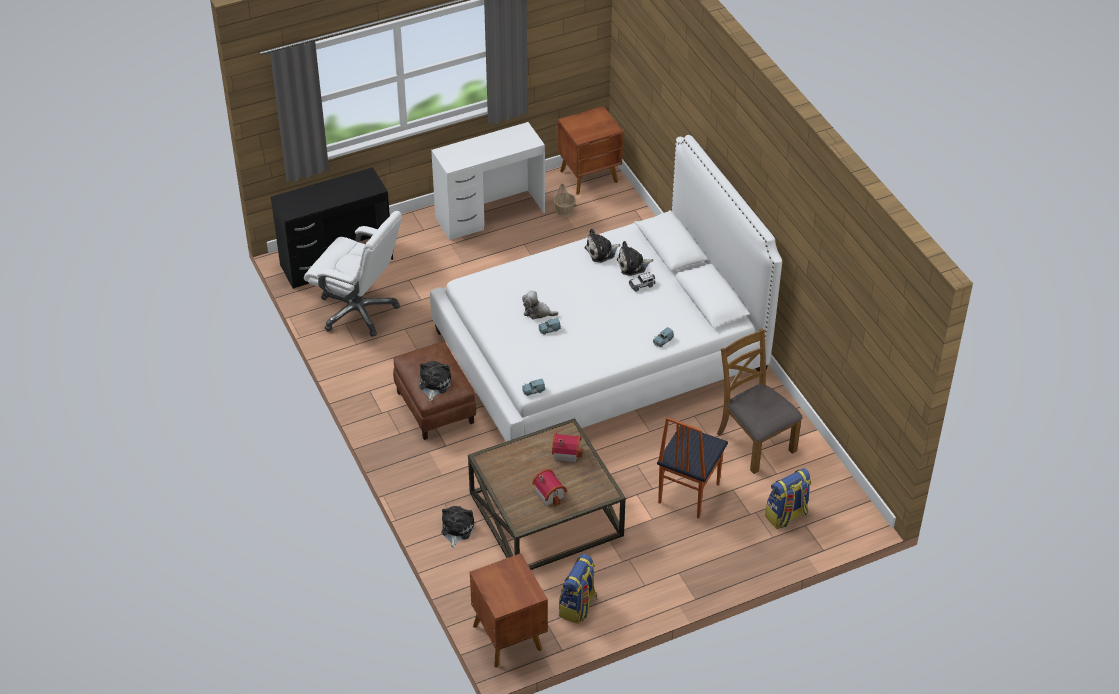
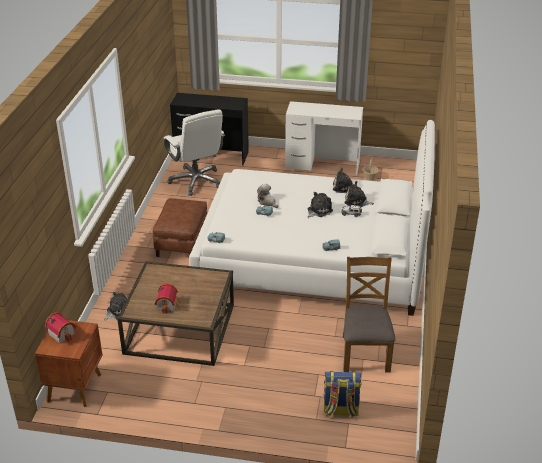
camera: 35 degrees right, 10 degrees down
(434, 384) = (172, 219): plush toy -> plush toy (318, 210)
(566, 452) = (205, 286): toy house -> toy house (62, 333)
(578, 607) = (137, 393): backpack -> none
(590, 177) = (404, 168): brown nightstand -> none
(687, 493) = (284, 361): chair -> none

